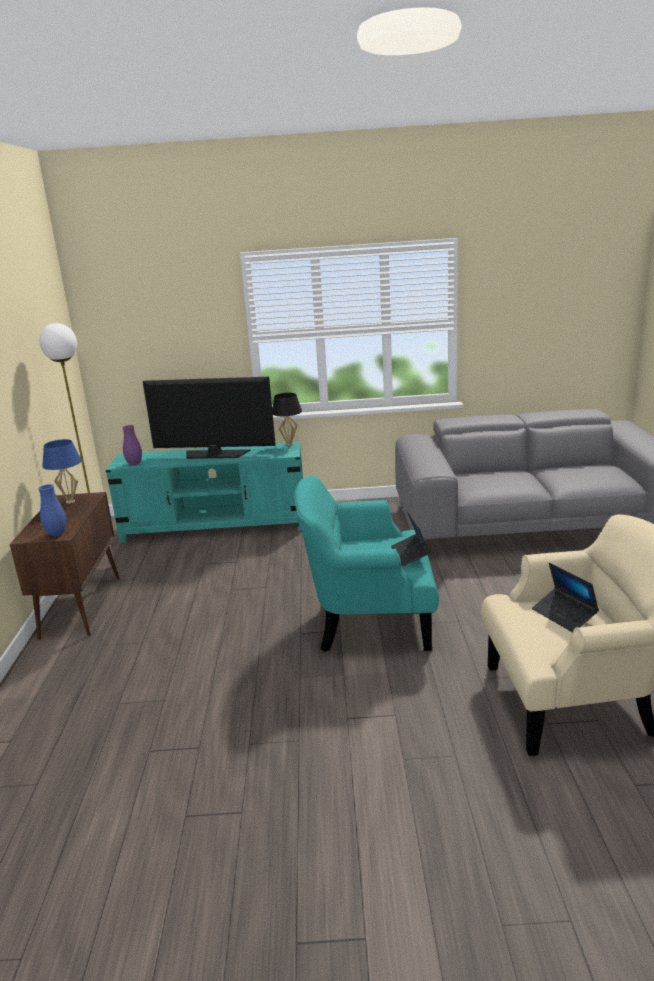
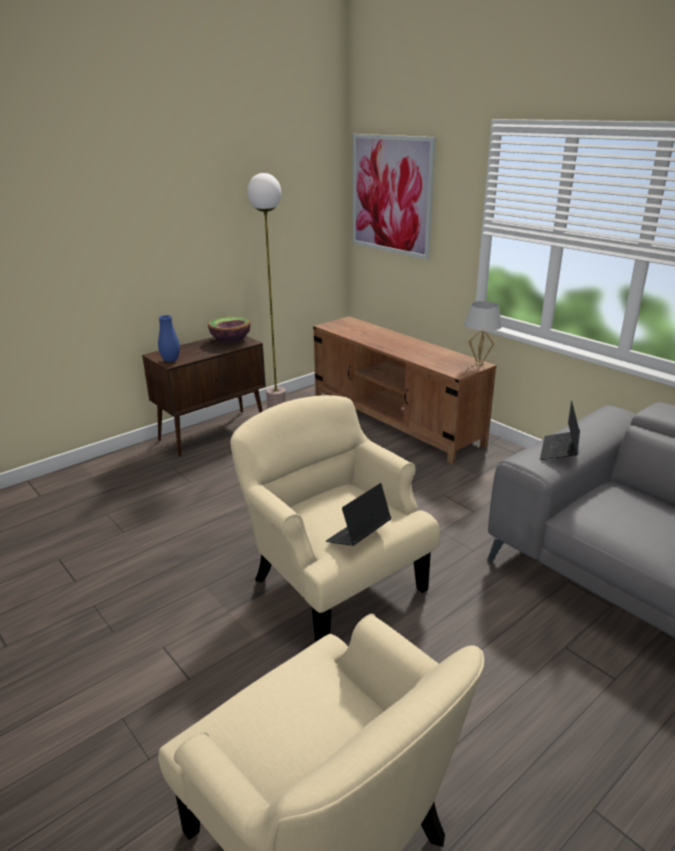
camera: 50 degrees right, 5 degrees up
(70, 501) = (230, 340): blue table lamp -> bowl
(134, 464) = (337, 329): purple vase -> none
(137, 329) = (391, 195): none -> picture
(215, 454) = (403, 346): television -> none
(216, 526) = (395, 420): turquoise tv stand -> brown tv stand
(289, 444) = (479, 363): black table lamp -> white table lamp
(369, 621) = (334, 583): turquoise armchair -> beige armchair
(564, 615) = (321, 721): laptop -> laptop (559, 451)

